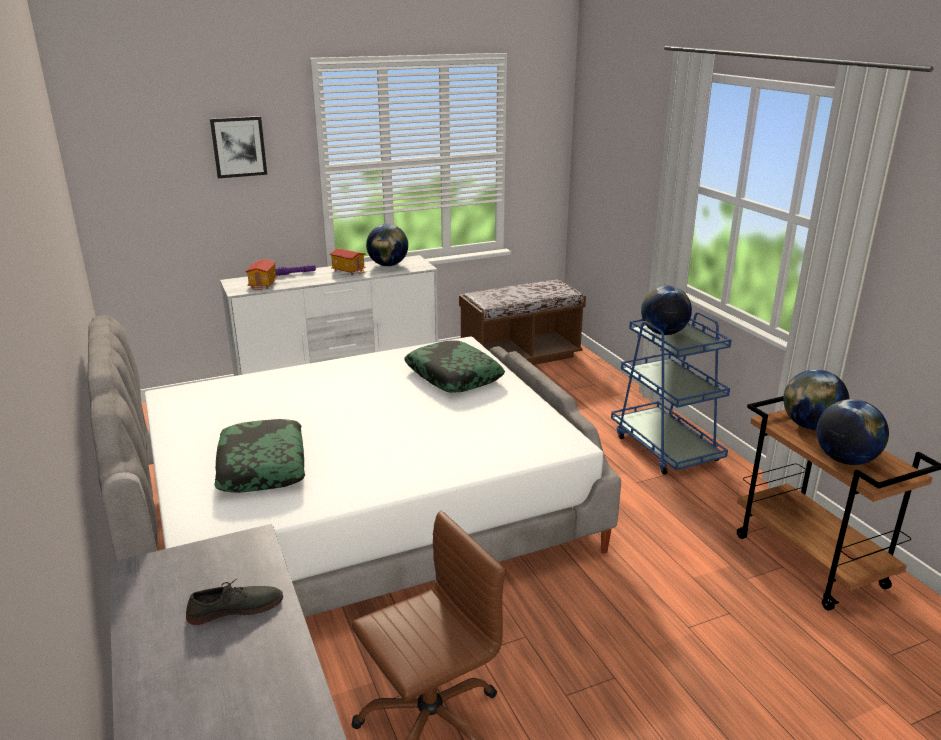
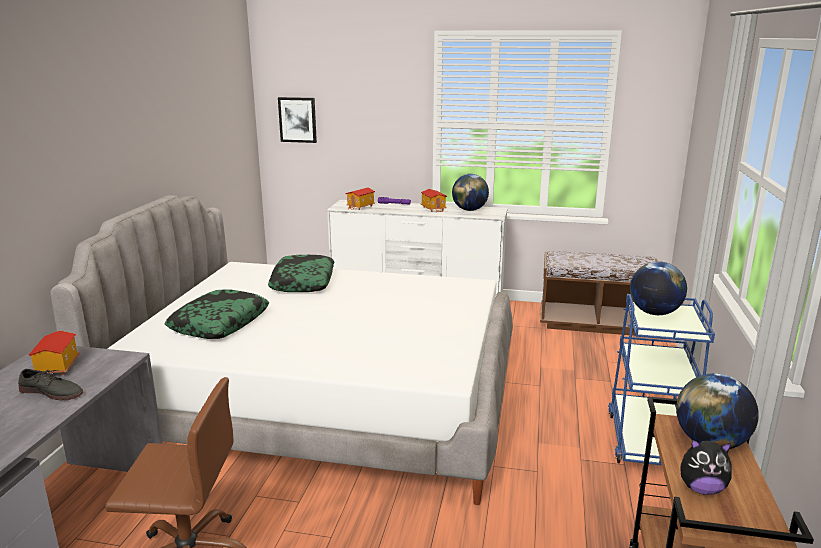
camera: 35 degrees right, 5 degrees down
(186, 582) = (57, 367): none -> toy house
(238, 147) = (371, 98): picture -> picture (297, 119)
(453, 376) = (434, 303): pillow -> pillow (303, 282)
(845, 460) = (701, 488): globe -> plush toy

